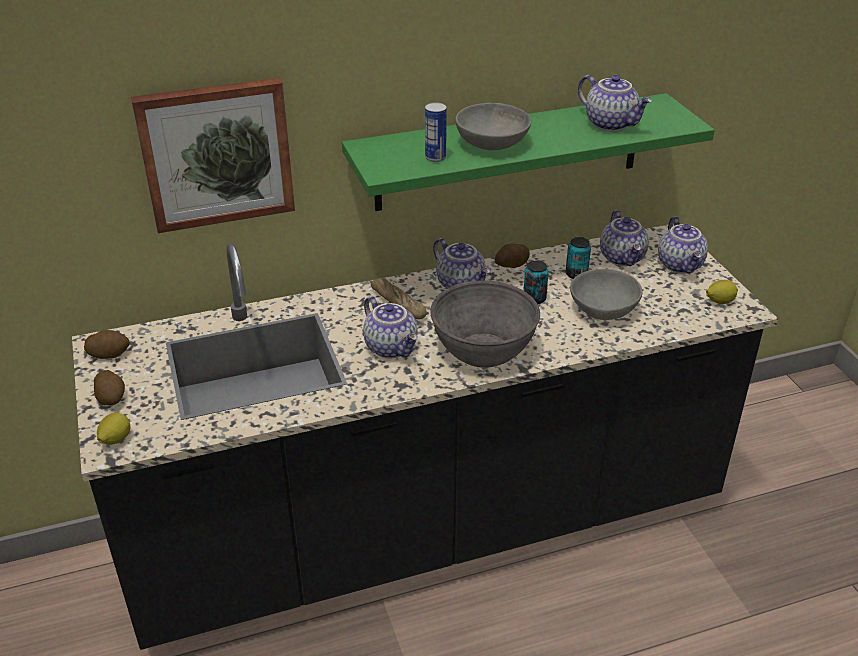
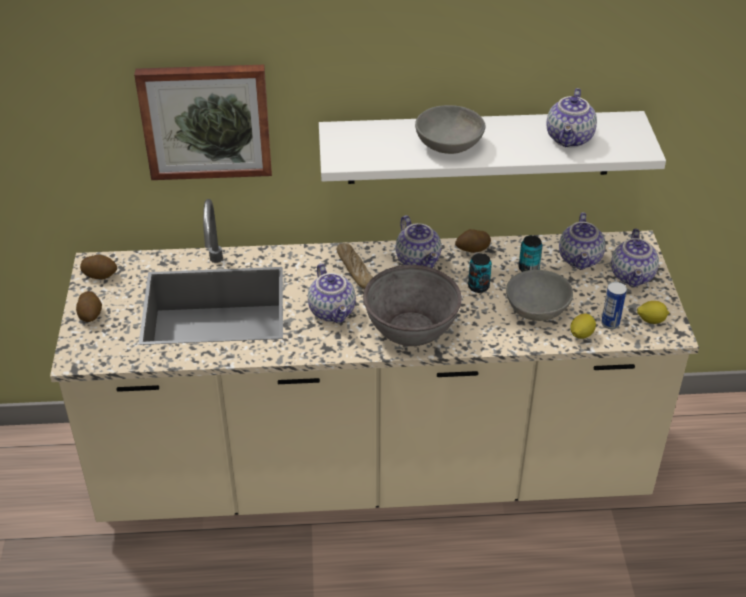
camera: 15 degrees right, 5 degrees up
(115, 440) = (83, 352): lemon -> lemon (581, 335)
(429, 531) = (373, 473): black counter -> beige counter
(435, 158) = (391, 152): can -> can (610, 323)
(509, 152) = (480, 147): green shelf -> white shelf
(611, 124) = (570, 139): teapot -> teapot turned 45 degrees clockwise

